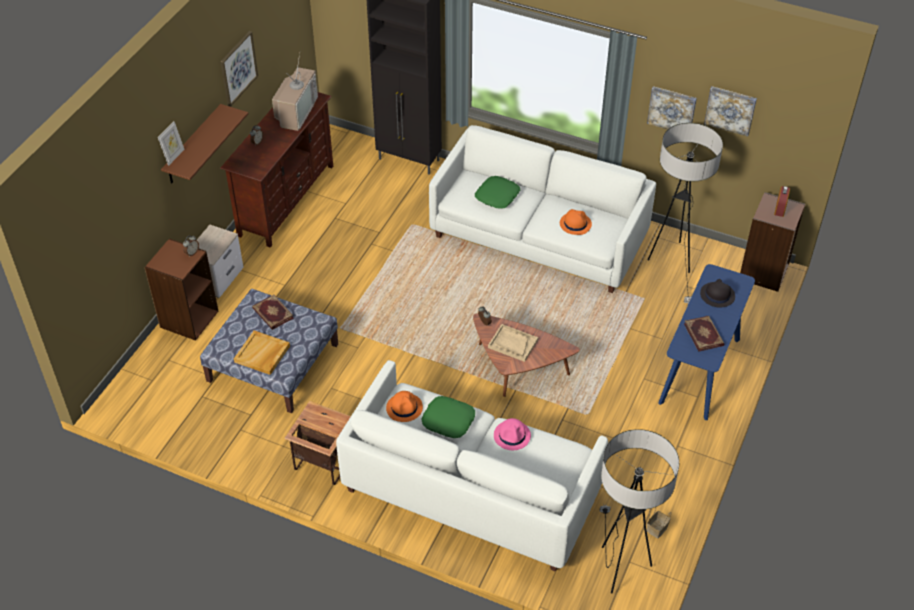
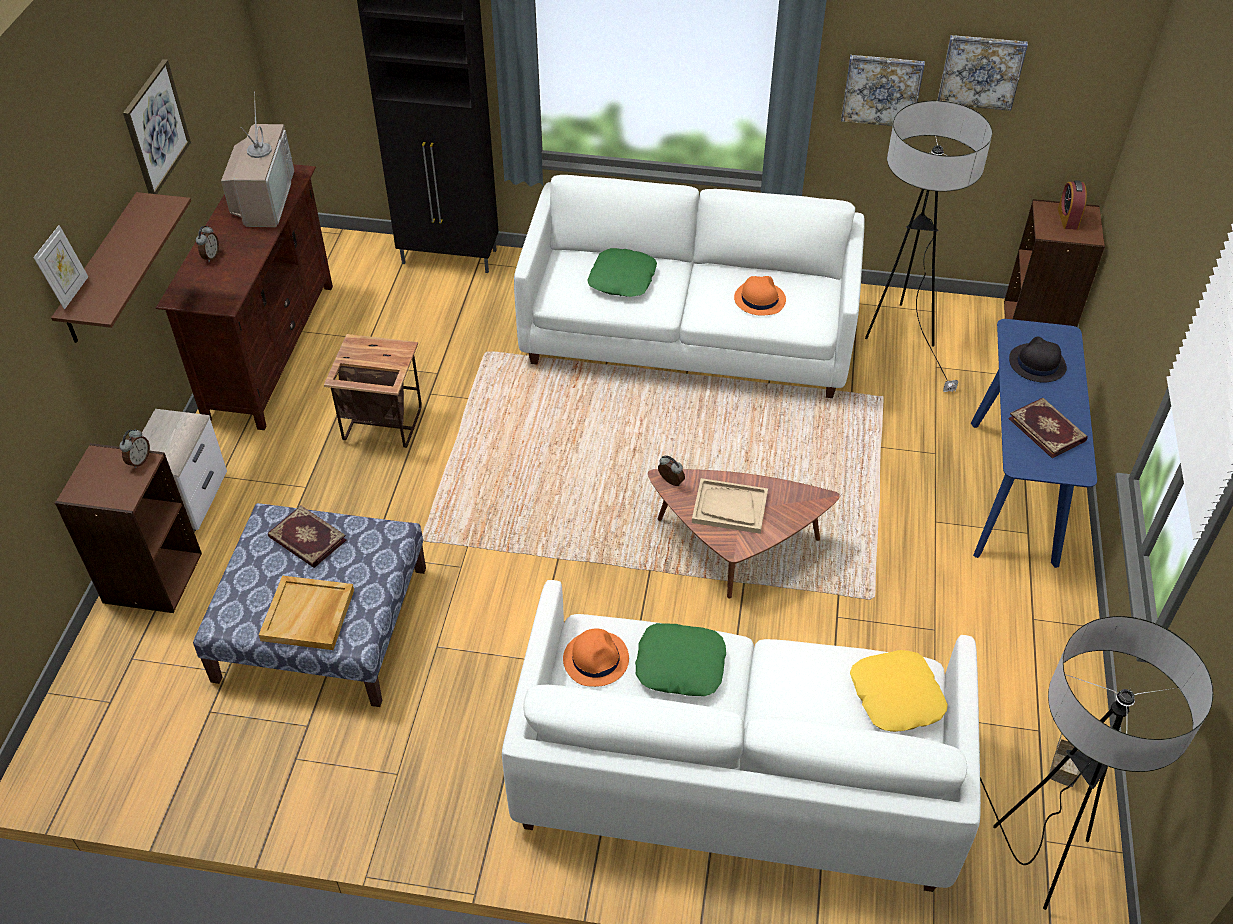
camera: 15 degrees left, 0 degrees up
(323, 462) = (463, 785): side table -> side table (381, 424)
(512, 435) = (799, 667): pink hat -> none
(559, 461) = (895, 696): none -> yellow pillow

